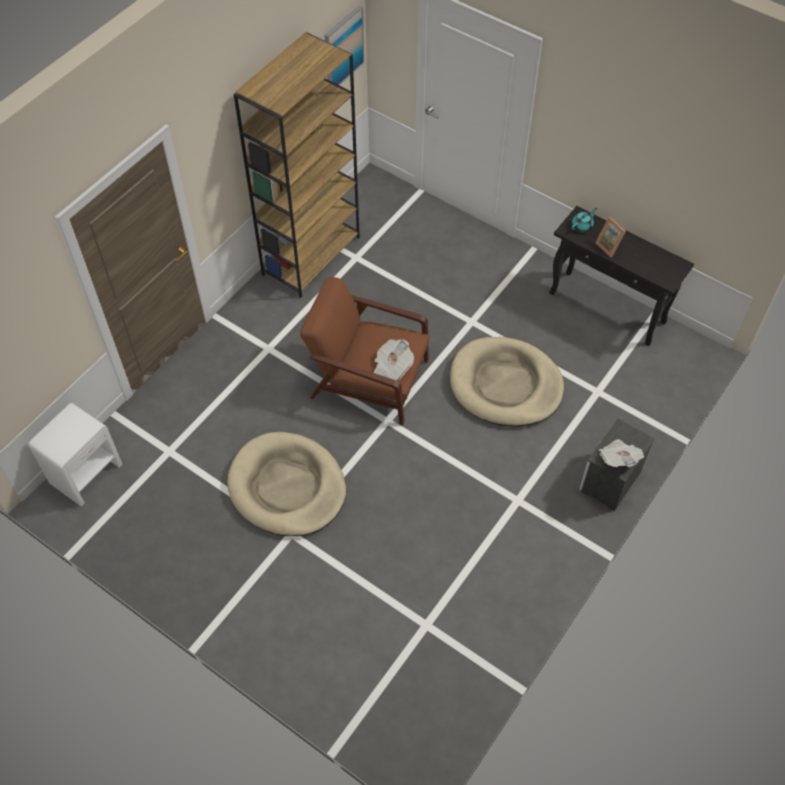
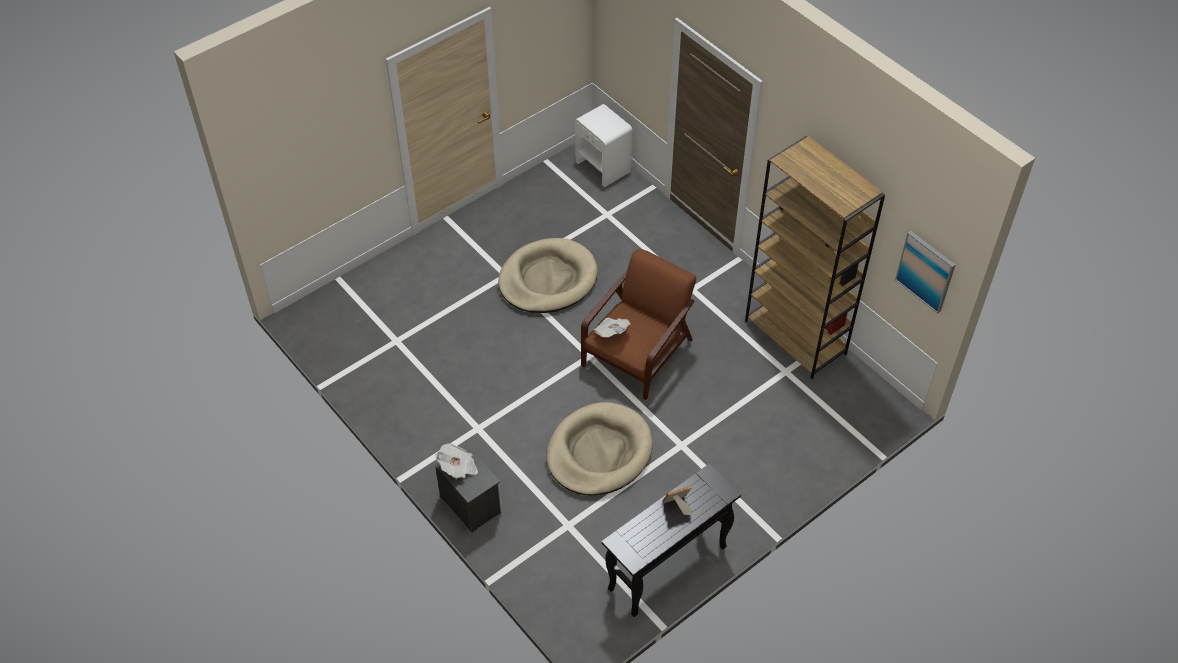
camera: 105 degrees right, 5 degrees down
(582, 226) = (710, 490): turquoise teapot -> none

